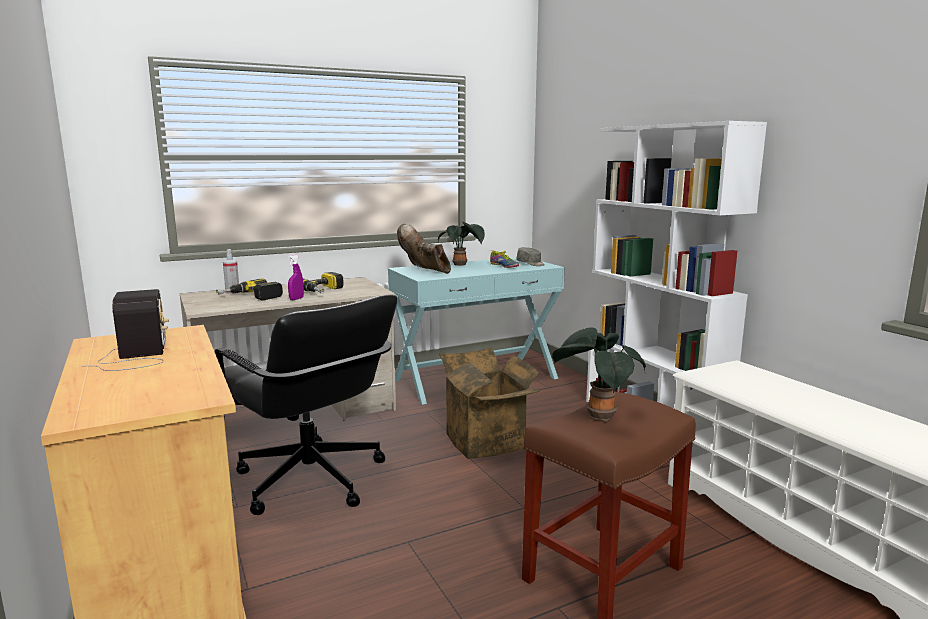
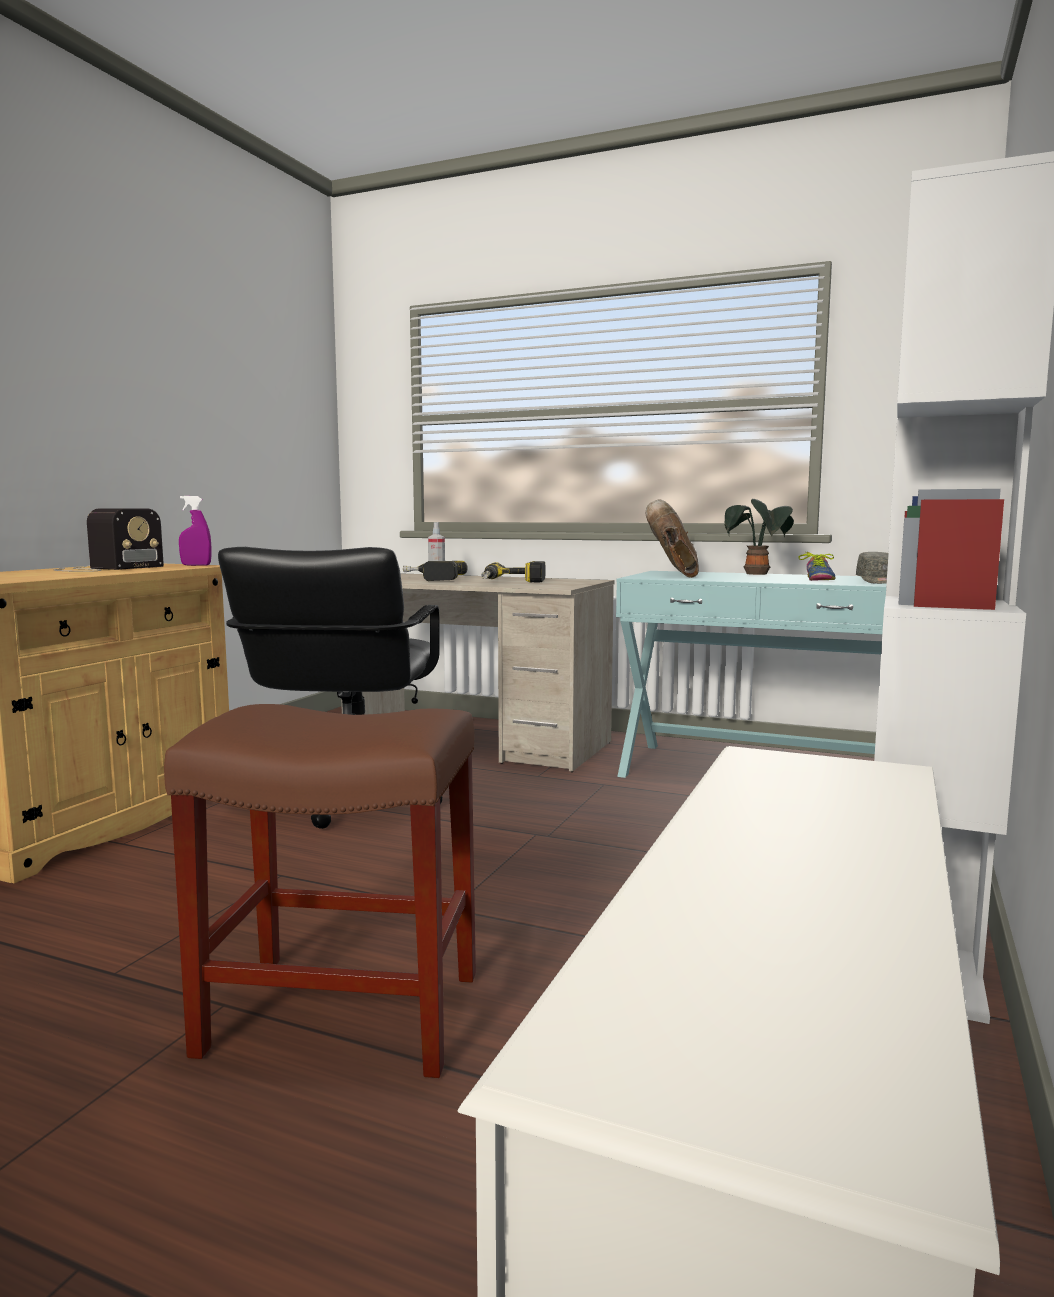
camera: 50 degrees right, 5 degrees down
(296, 299) = (458, 583): purple spray bottle -> purple spray bottle (196, 565)
(489, 441) = (595, 836): cardboard box -> none
(597, 415) = (328, 715): potted plant -> none

